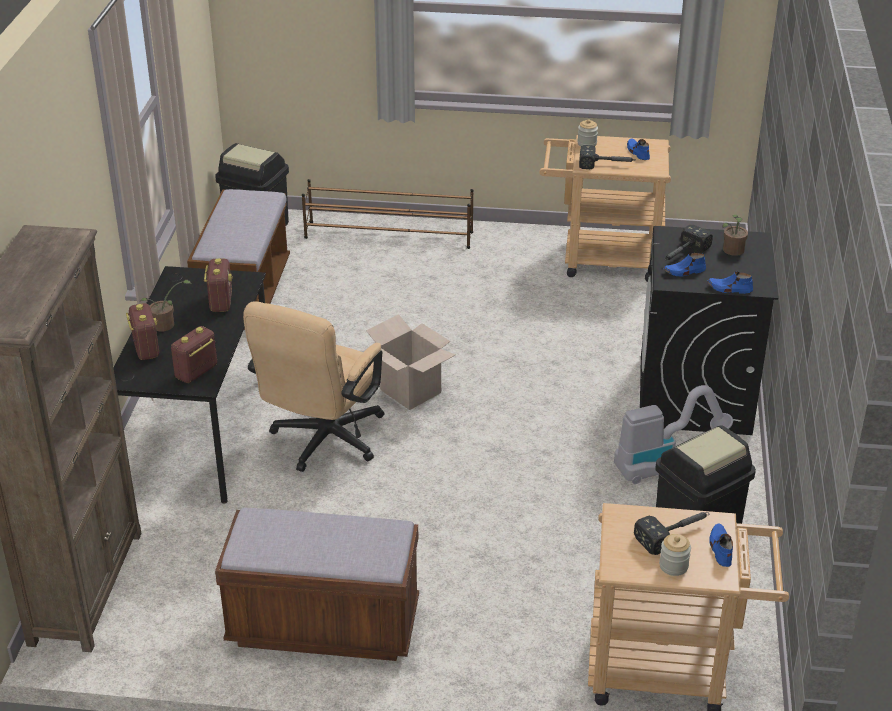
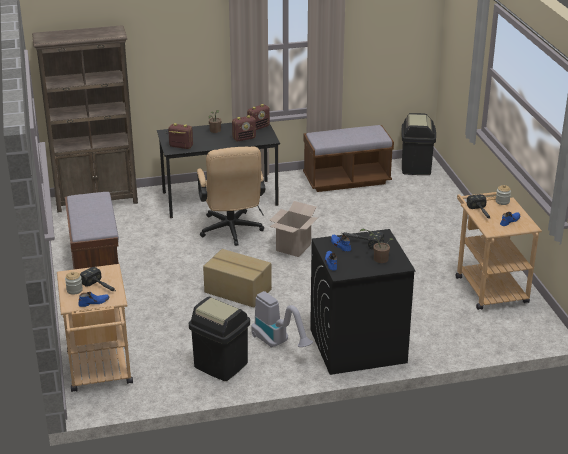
camera: 70 degrees right, 5 degrees down
(146, 349) = (193, 131): radio -> radio (258, 127)
(322, 443) = (231, 232): beige office chair -> beige office chair turned 105 degrees counterclockwise
(389, 235) = (446, 208): brown shoe rack -> none
(505, 473) = (237, 291): none -> cardboard box

